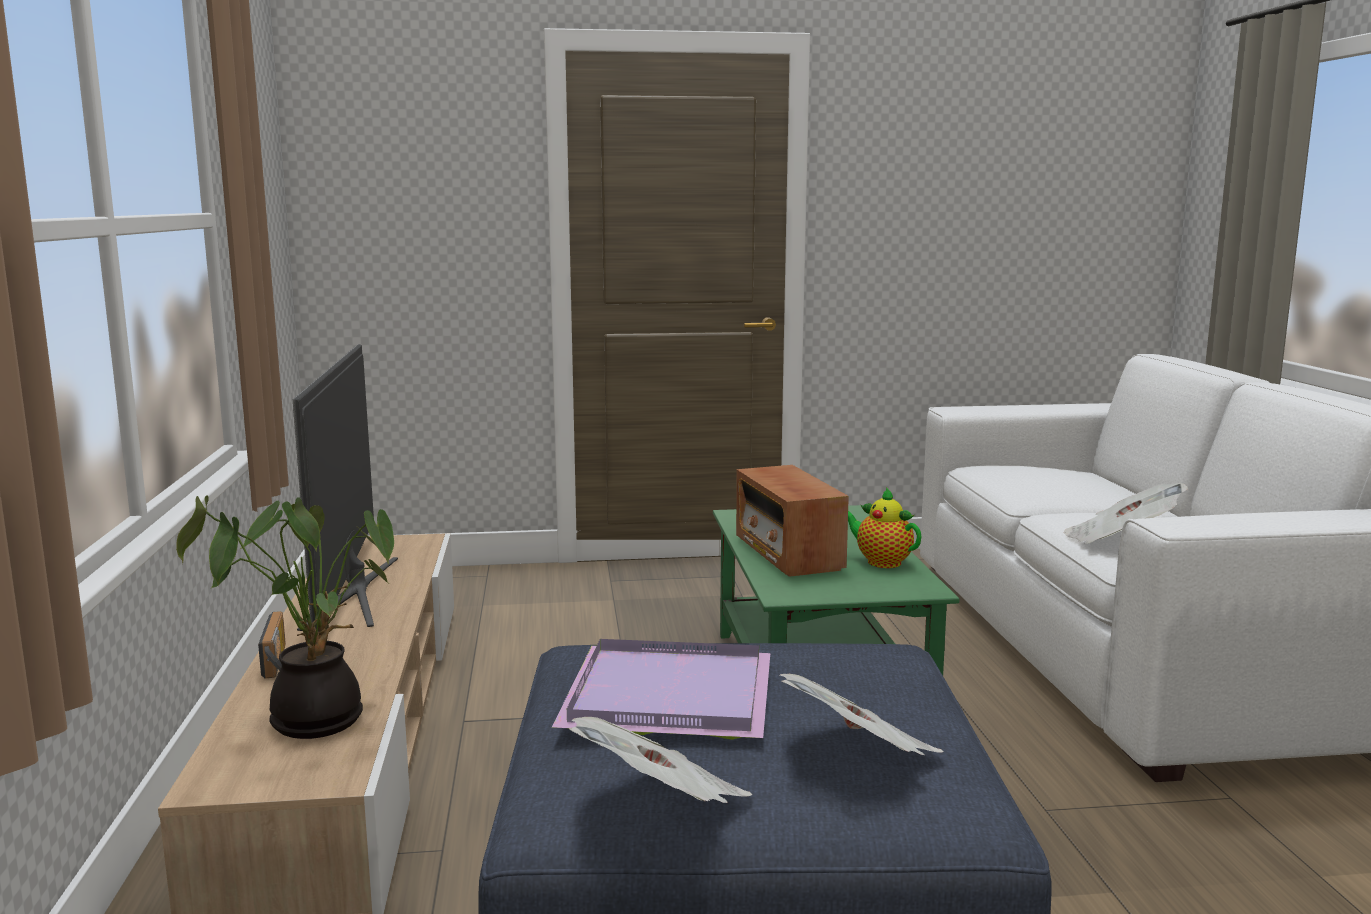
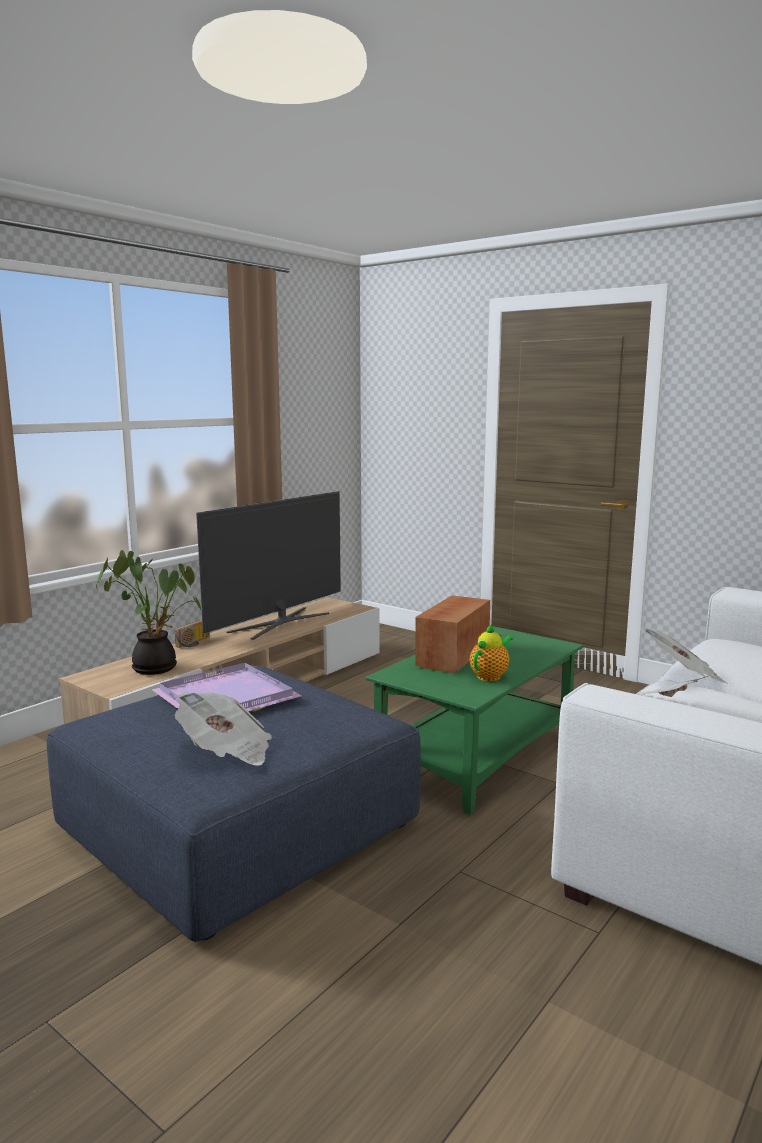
camera: 45 degrees right, 0 degrees up
(662, 804) = (118, 732): newspaper -> newspaper (682, 676)
(880, 562) = (490, 676): teapot -> teapot turned 45 degrees clockwise

